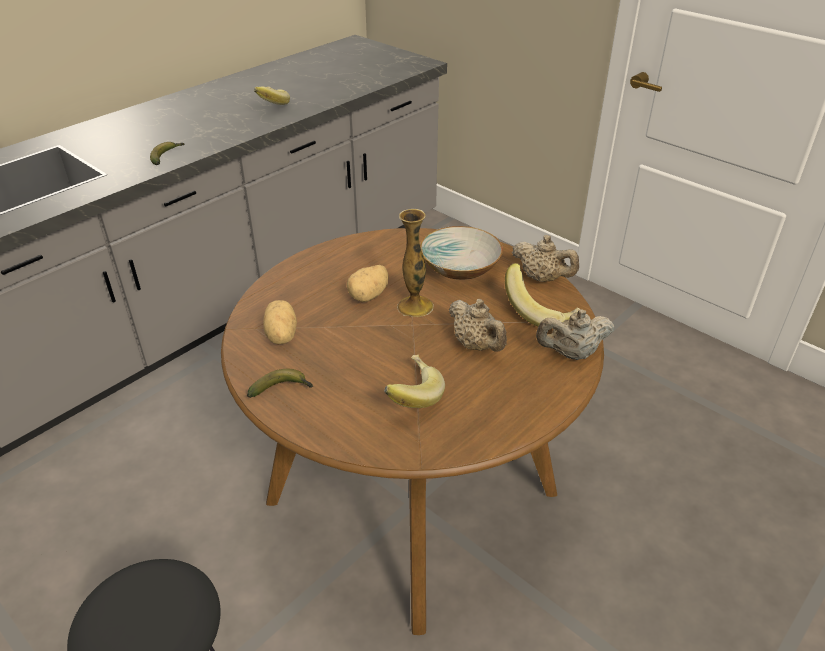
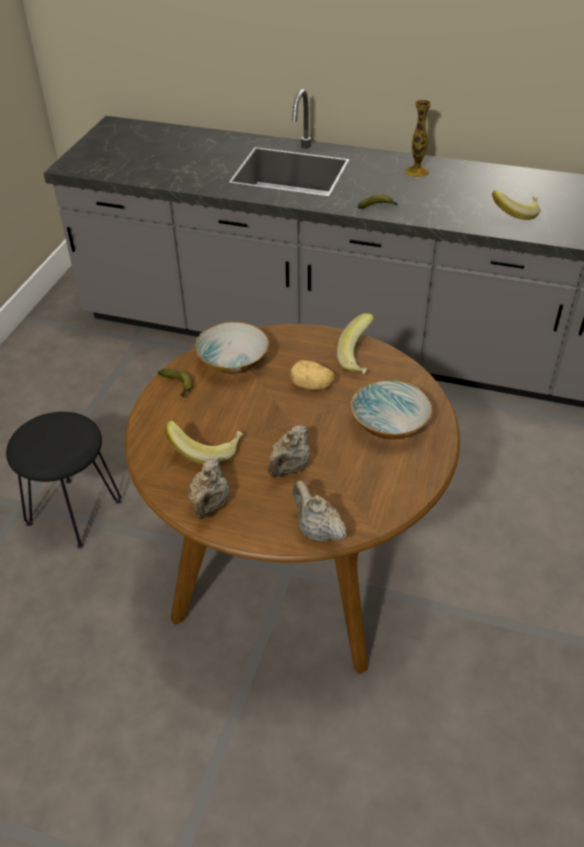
camera: 65 degrees right, 5 degrees up
(280, 336) = (232, 361): potato -> bowl
(415, 306) = (316, 416): vase -> vase (416, 172)
(540, 312) = (363, 494): banana -> banana (360, 359)
(542, 278) = (418, 482): beige teapot -> beige teapot (209, 504)

